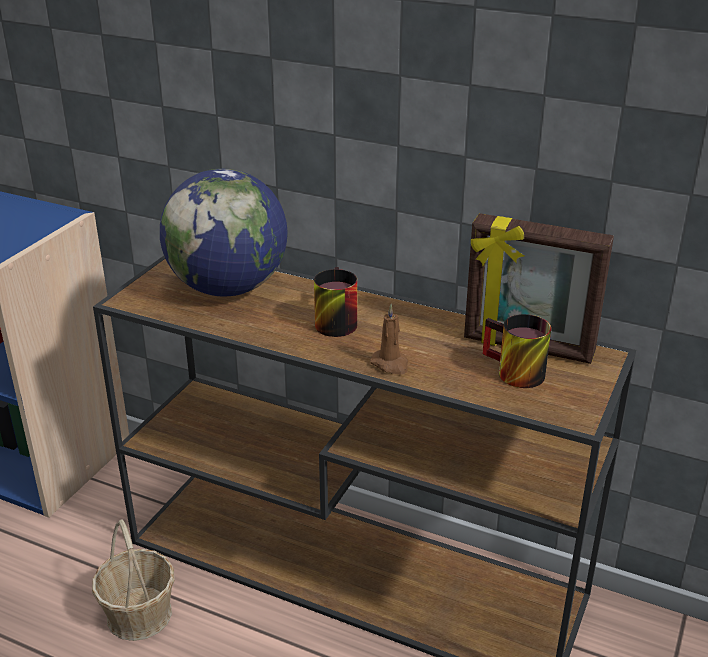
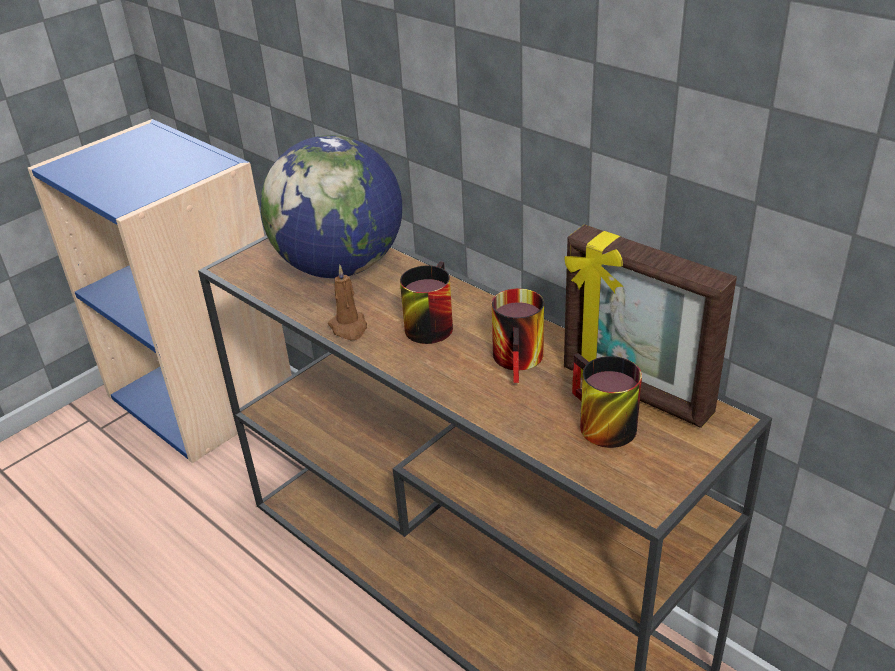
camera: 20 degrees right, 5 degrees up
(139, 614) = (235, 584): basket -> none
(390, 364) = (462, 388): brown candle -> brown candle (349, 328)
(427, 338) = (522, 360): none -> mug

